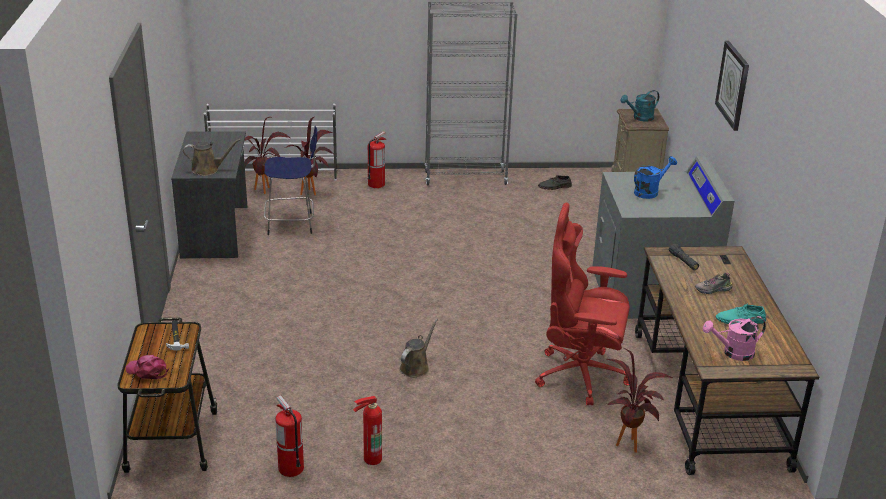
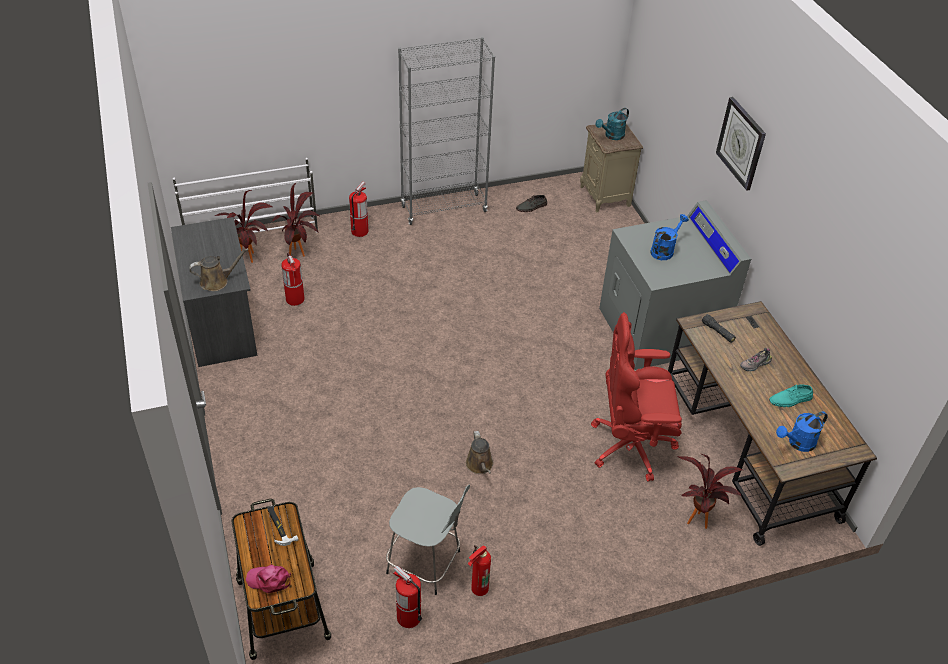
camera: 15 degrees left, 15 degrees up
(292, 223) = (295, 299): blue stool -> fire extinguisher
(327, 431) = (426, 563): none -> grey stool
(416, 367) = (480, 465): brown watering can -> brown watering can turned 150 degrees clockwise
(733, 353) = (797, 443): pink watering can -> blue watering can

